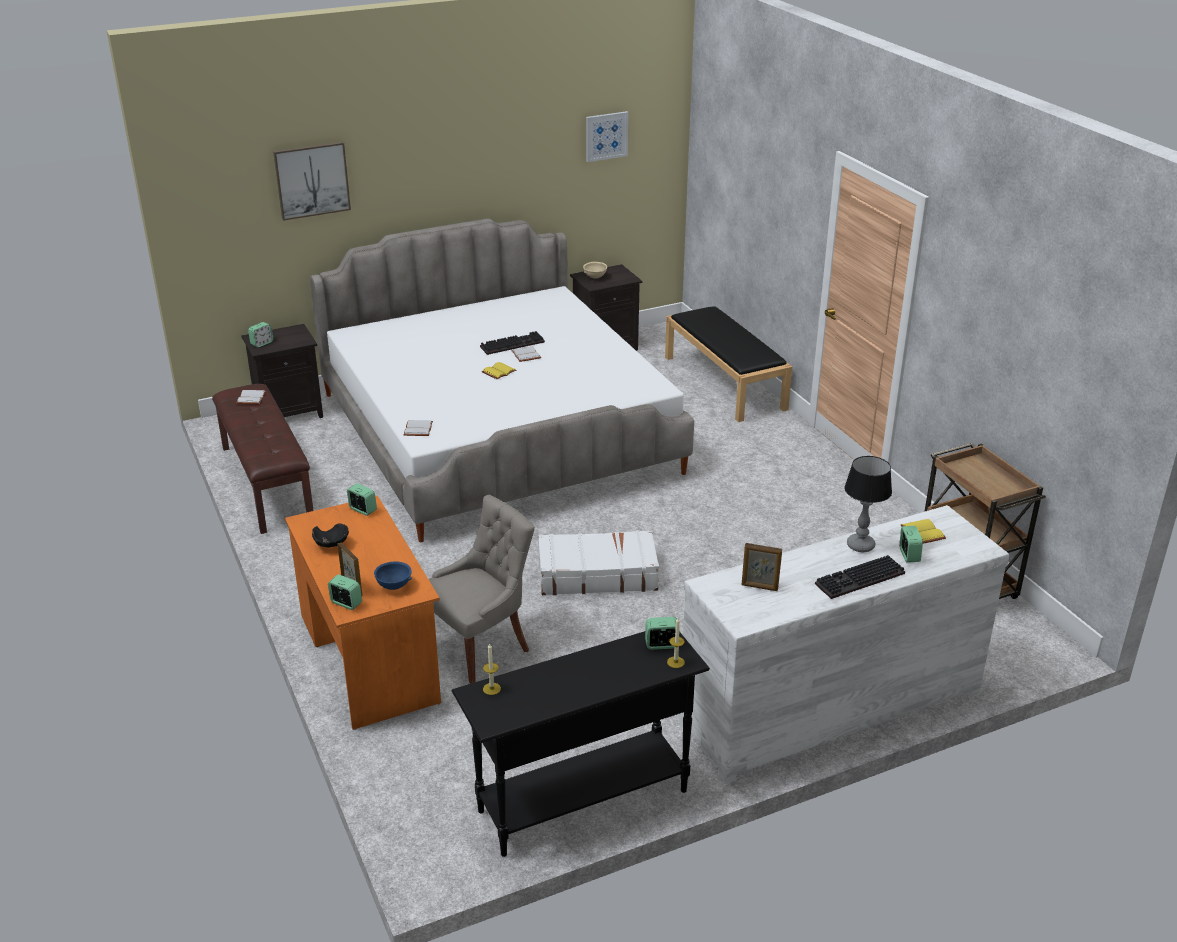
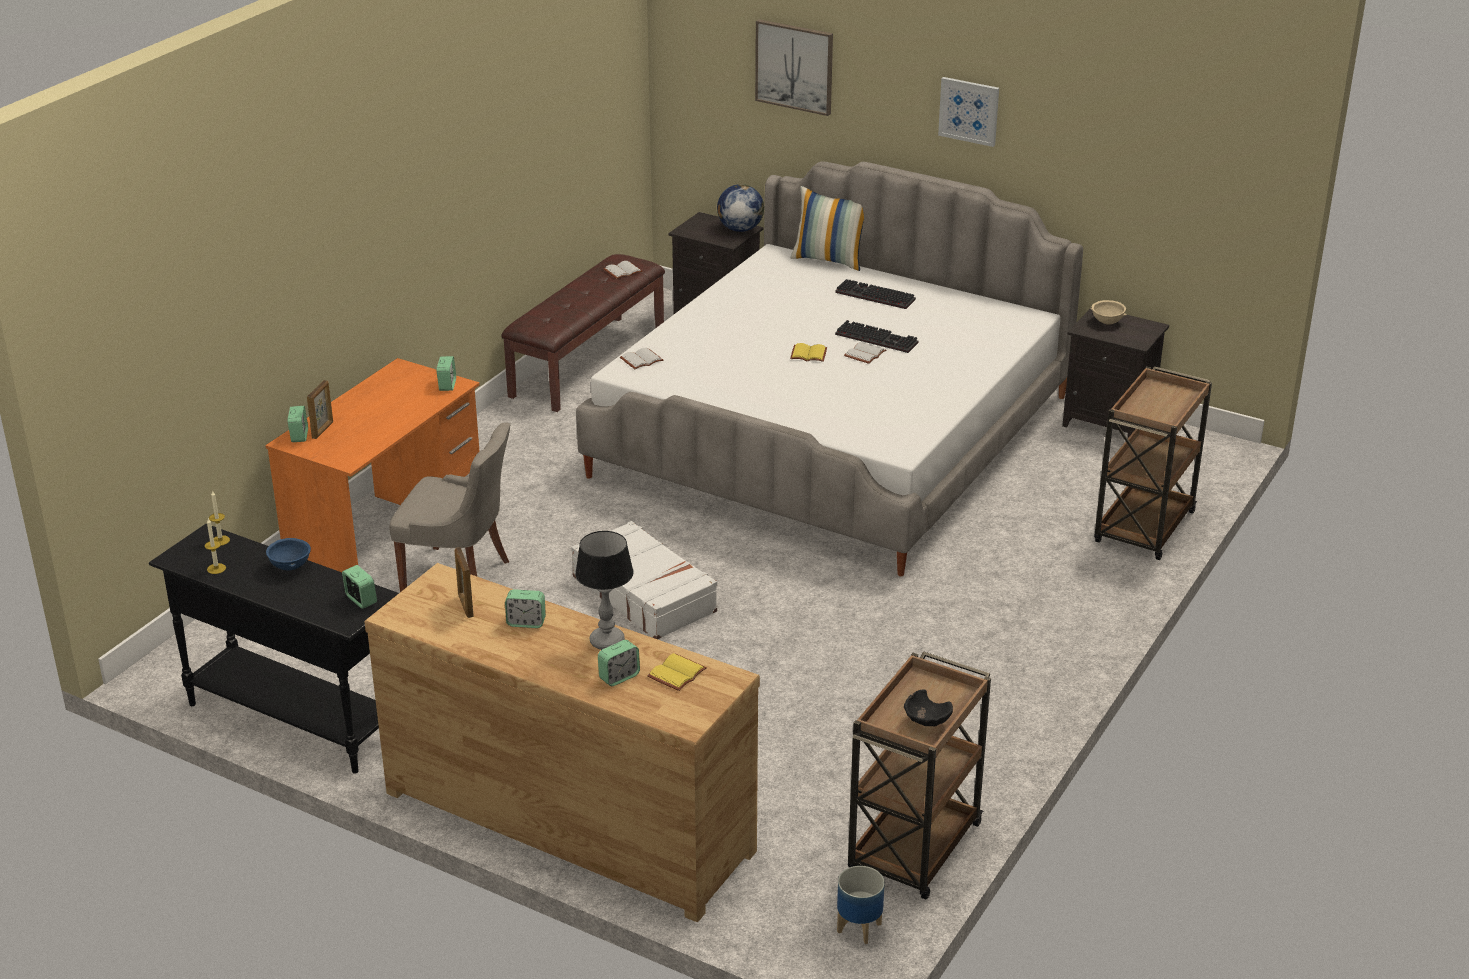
camera: 55 degrees right, 0 degrees up
(262, 343) = (696, 226): alarm clock -> alarm clock (526, 622)
(293, 331) = (740, 229): none -> globe
(331, 546) = (376, 395): black bowl -> black bowl (926, 723)
(386, 320) = (829, 260): none -> pillow
(394, 586) = (346, 446): blue bowl -> blue bowl (291, 566)
(606, 136) = (1169, 140): picture -> picture (969, 111)
(675, 662) = (340, 616): candle -> candle (216, 568)
(725, 383) = (1144, 529): black bench -> brown cart
(829, 706) = (568, 819): white dresser -> brown dresser
(859, 580) = (537, 660): keyboard -> keyboard (873, 296)
(1026, 633) = (858, 928): none -> planter

